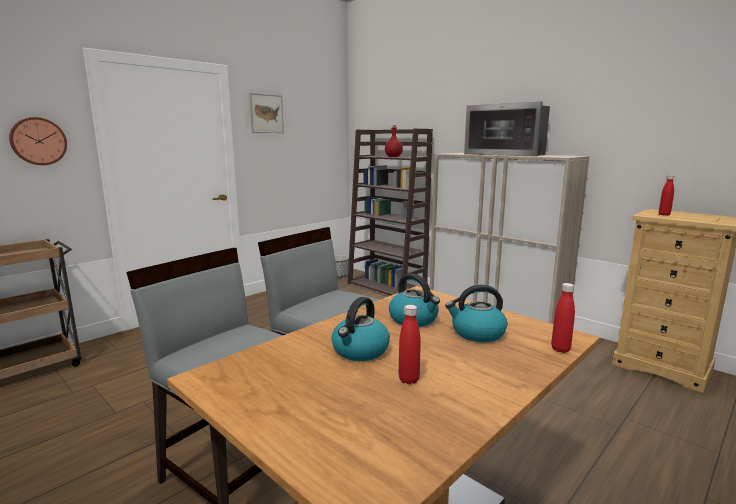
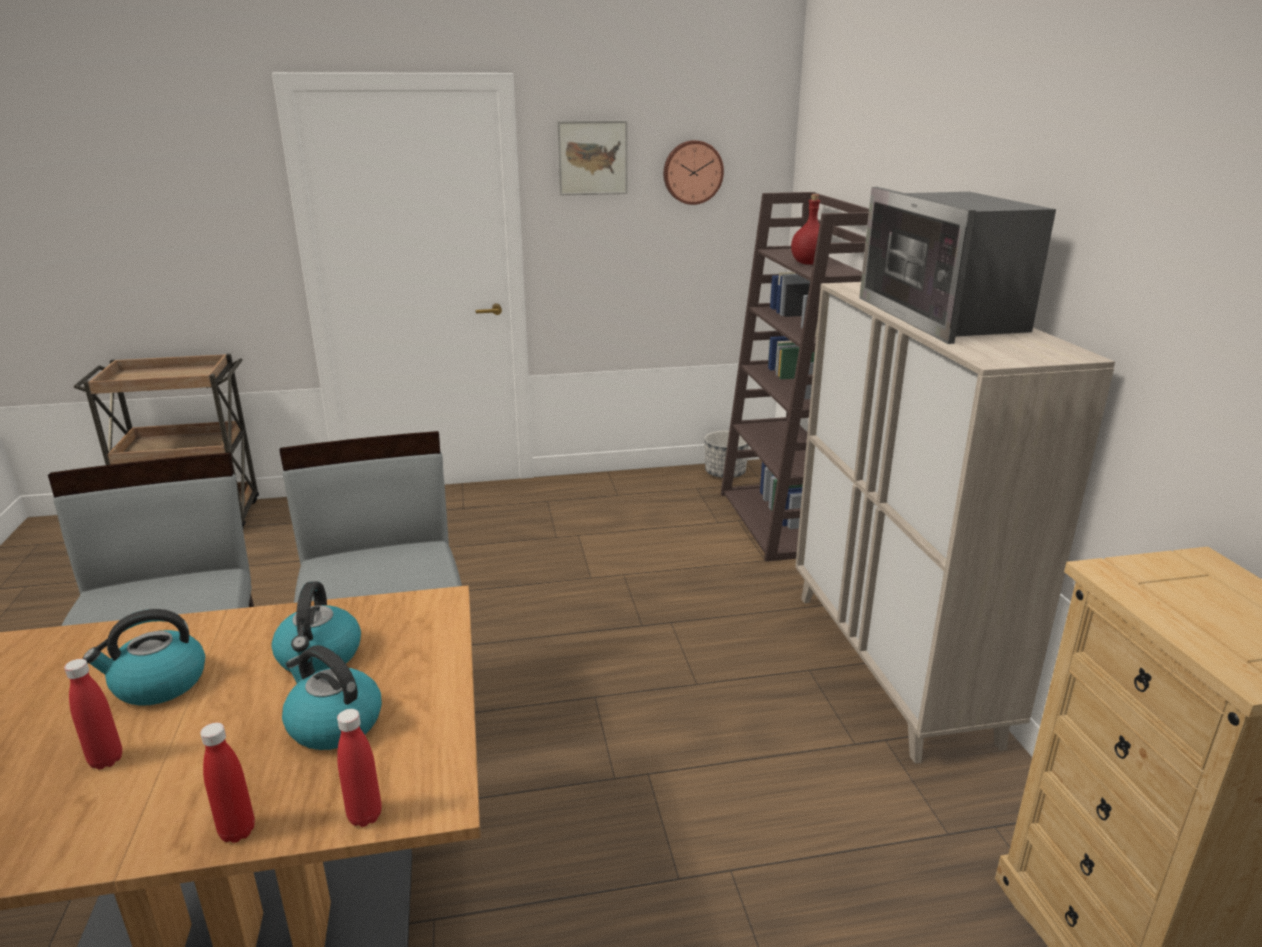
camera: 35 degrees right, 10 degrees up
(38, 141) = (216, 217): wall clock -> wall clock (692, 172)
(664, 215) = (1167, 586): red bottle -> red bottle (237, 831)

